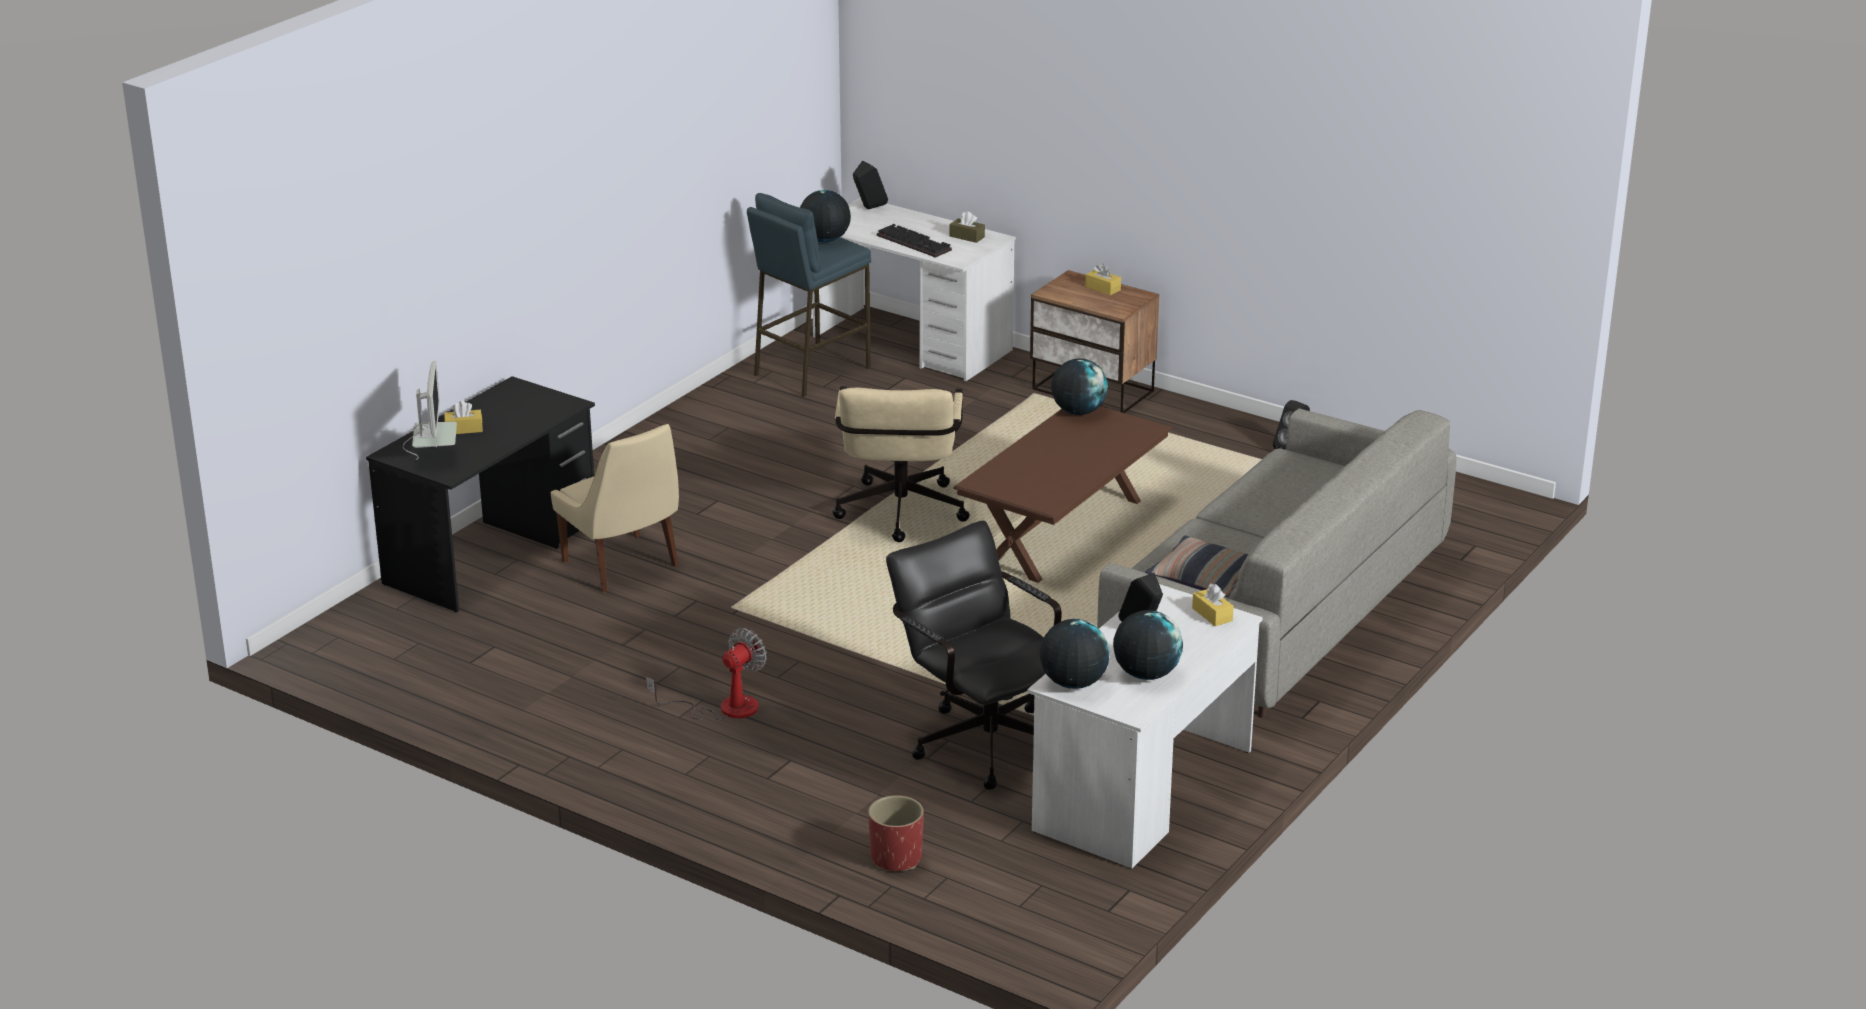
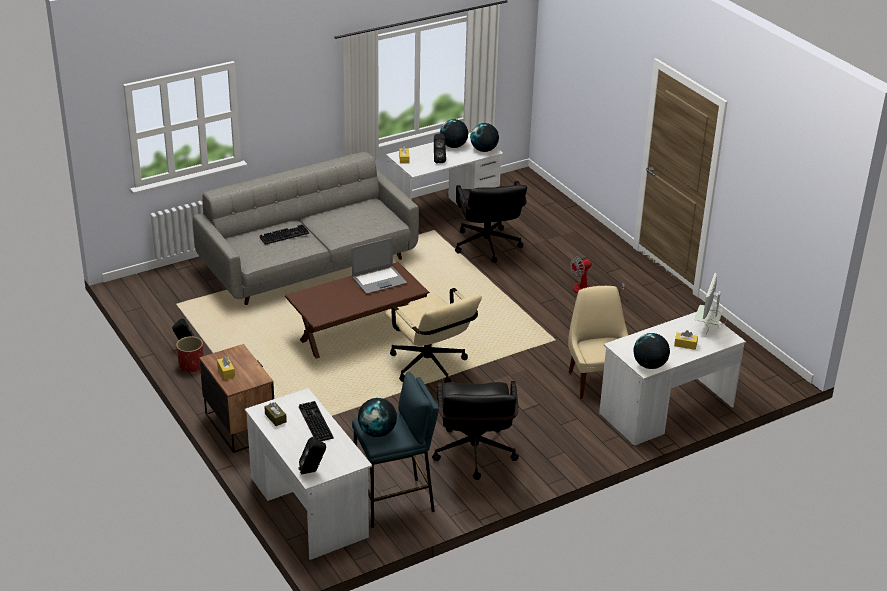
camera: 155 degrees left, 5 degrees up
(492, 554) = (666, 410): black desk -> white desk
(746, 434) = (474, 457): none -> black office chair
(896, 858) = (556, 216): red planter -> red planter (191, 366)
(900, 516) = (431, 368): beige office chair -> beige office chair turned 120 degrees clockwise
(1051, 480) = (379, 280): none -> laptop
(1078, 411) = (321, 317): globe -> globe (649, 365)
(1204, 577) = (365, 213): pillow -> none
(1289, 501) = (284, 235): none -> keyboard

